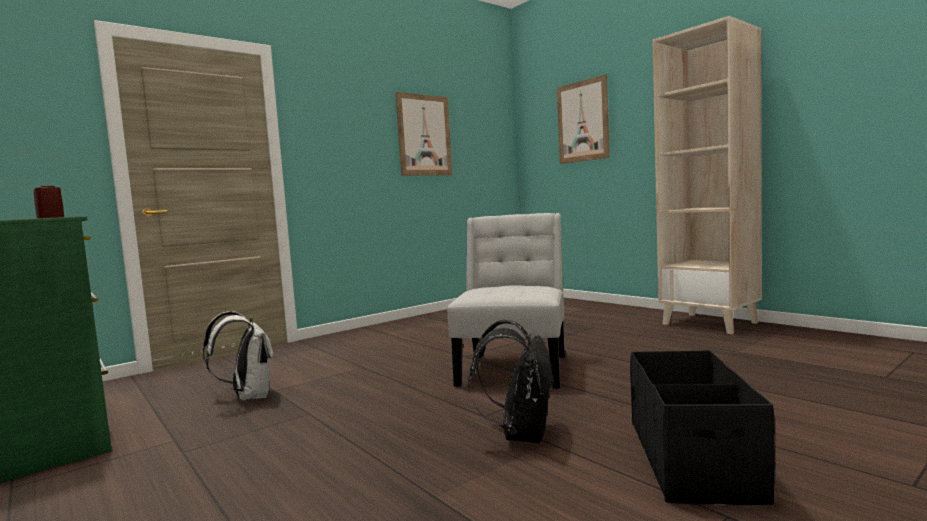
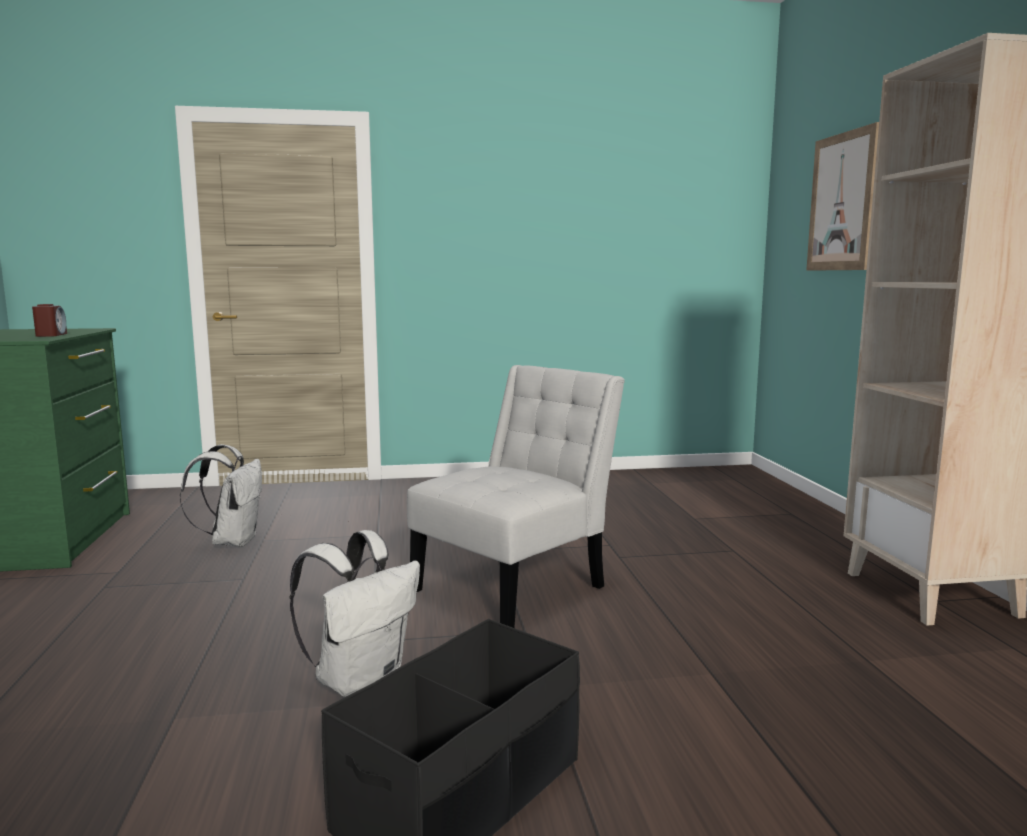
camera: 30 degrees right, 5 degrees up
(424, 135) = (588, 220): picture -> none
(521, 434) = (360, 680): black backpack -> white backpack

